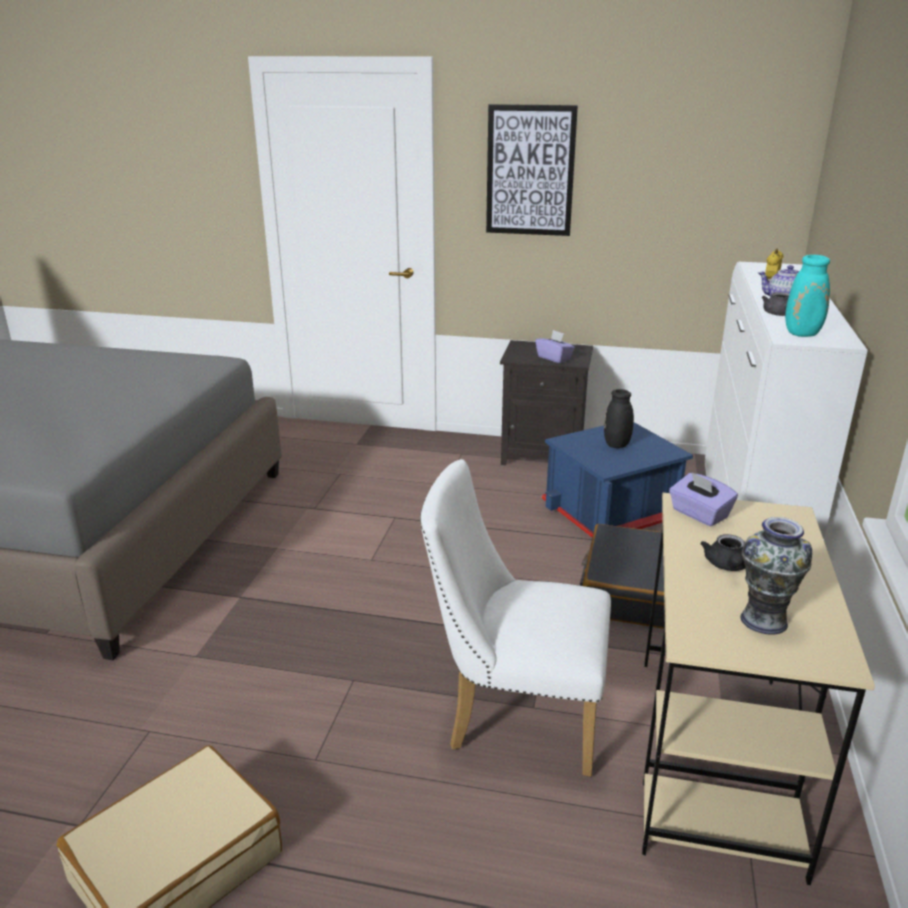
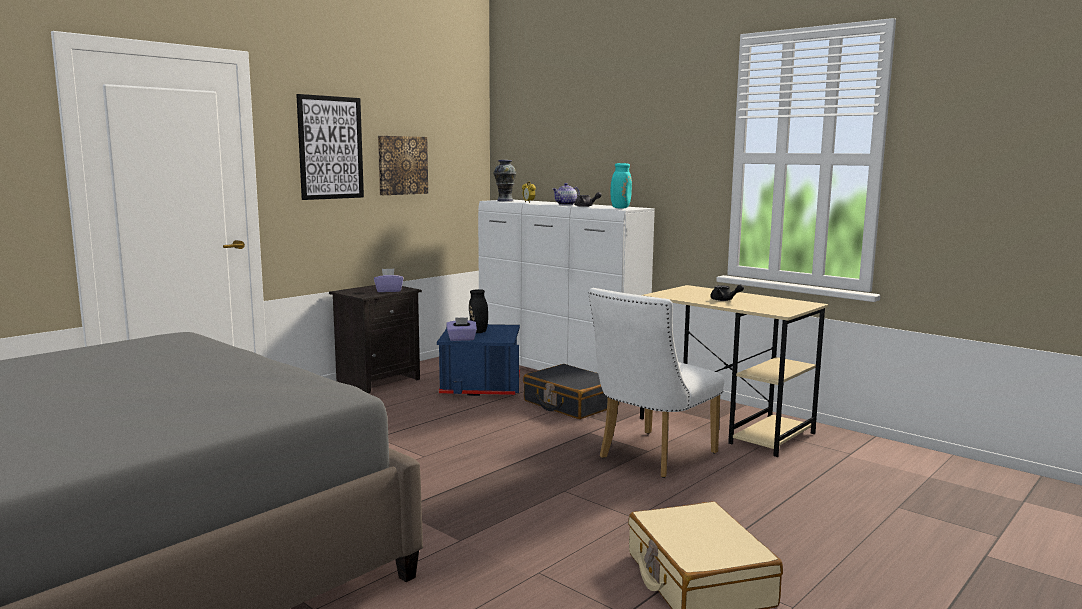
camera: 60 degrees left, 15 degrees down
(638, 197) = (402, 165): none -> picture
(699, 514) = (672, 295): purple tissue box -> purple tissue box (461, 339)
(763, 621) = (773, 304): vase -> vase (505, 201)

